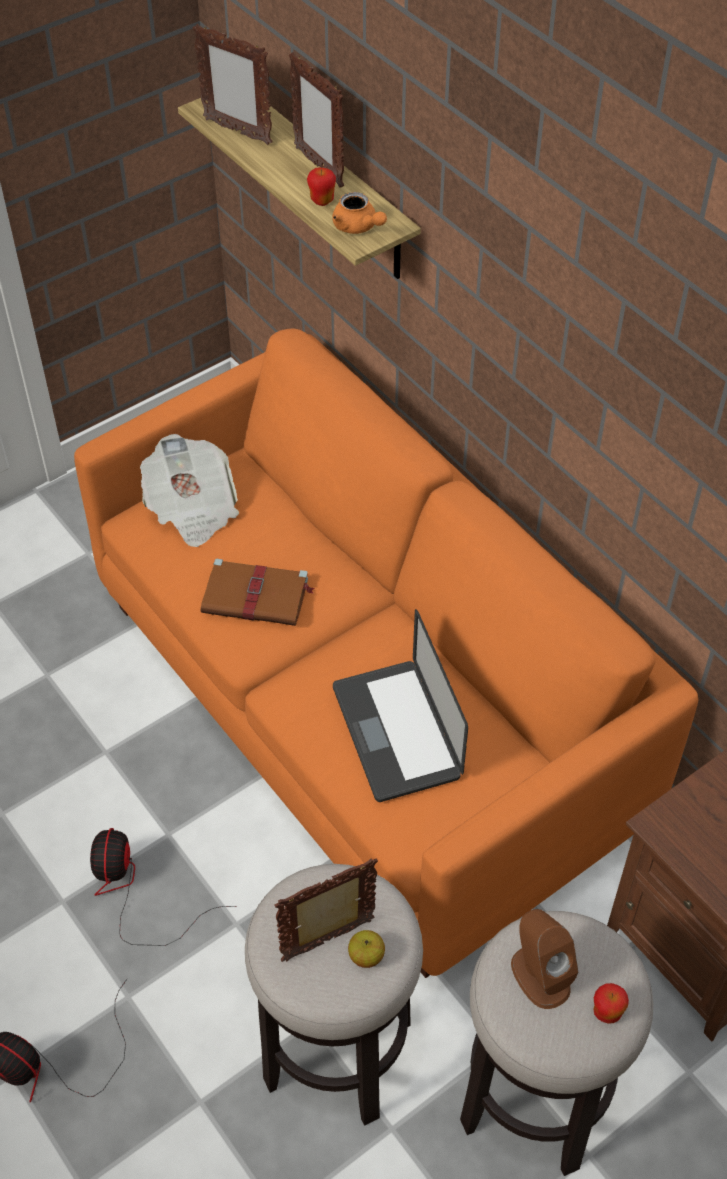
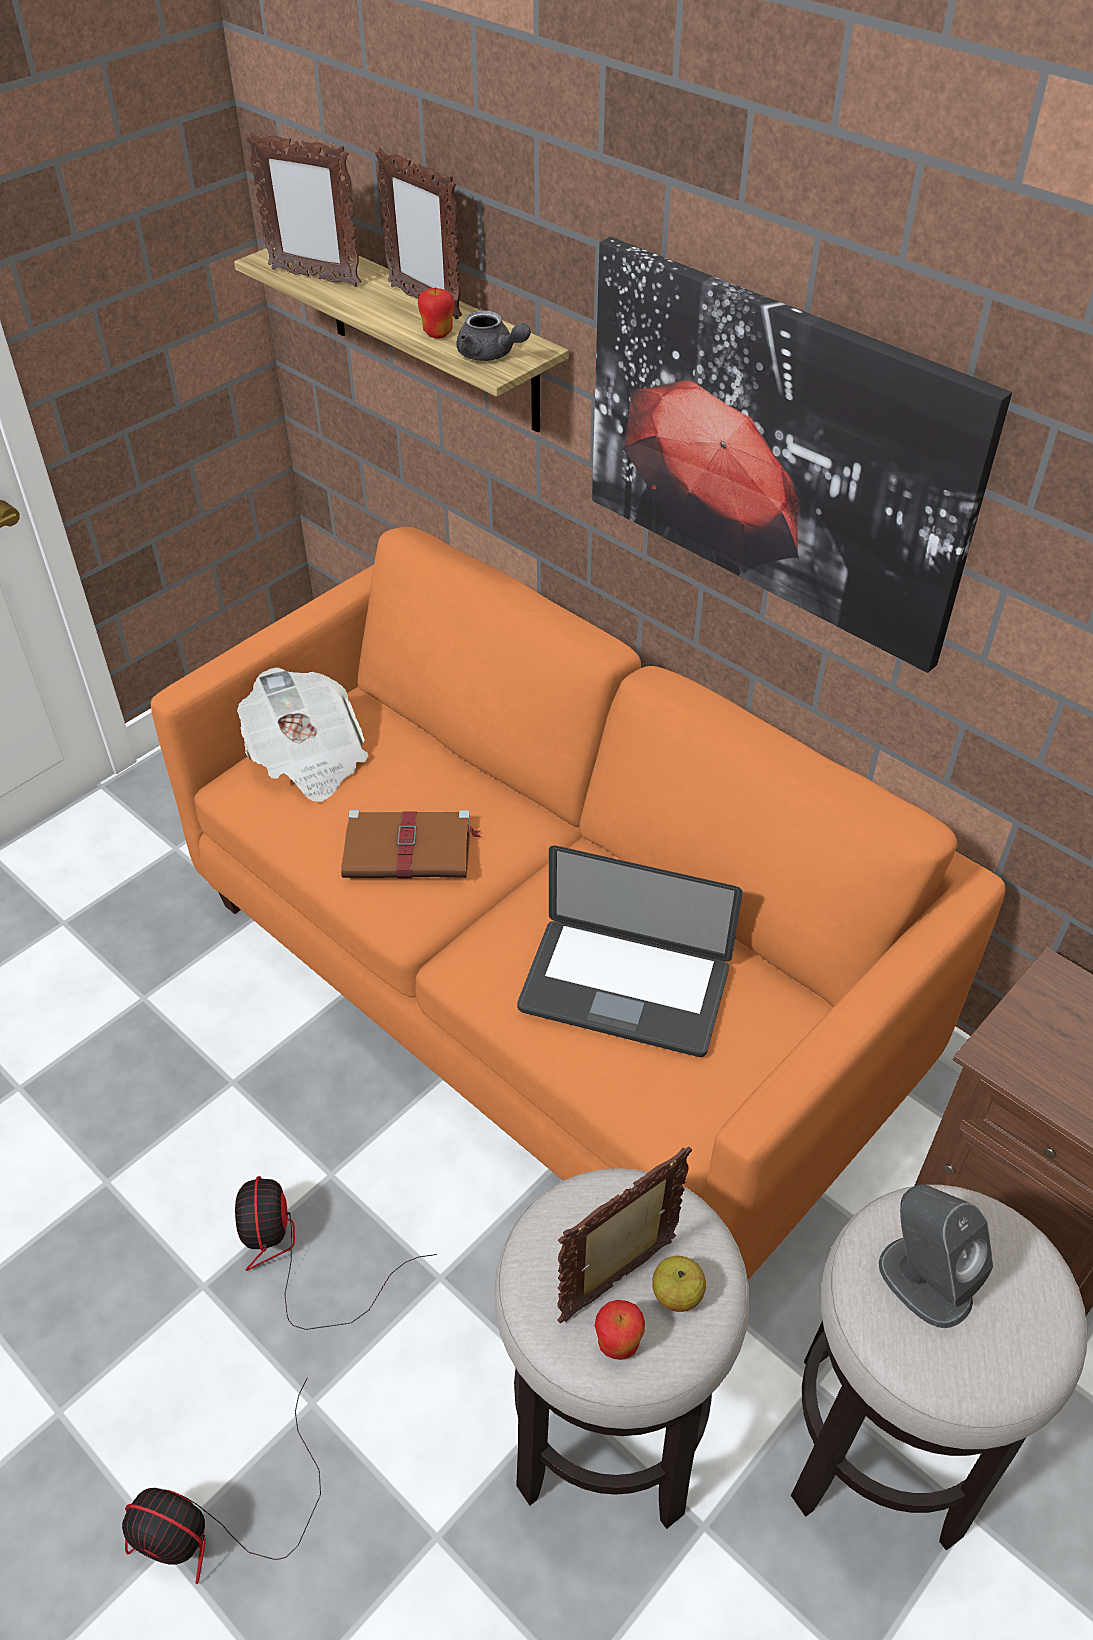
camera: 10 degrees left, 5 degrees down
(358, 227) = (490, 355): orange teapot -> grey teapot
(396, 732) = (624, 989): laptop -> laptop turned 45 degrees counterclockwise
(540, 975) = (924, 1280): brown speaker -> grey speaker
(555, 343) = (774, 451): none -> picture
(607, 1012) = (1030, 1318): apple -> apple (618, 1343)

